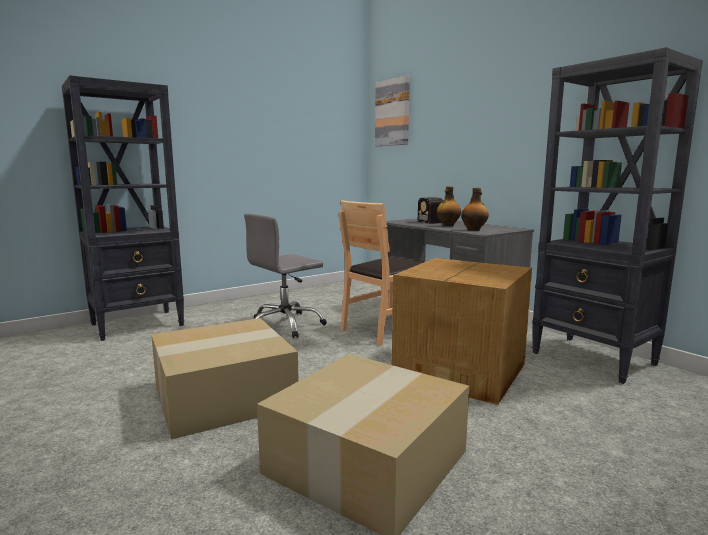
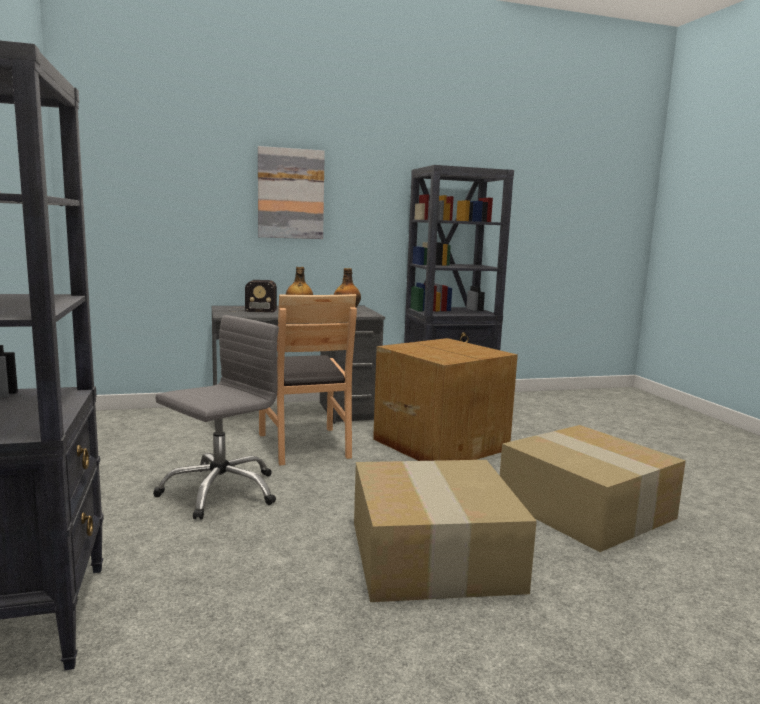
camera: 70 degrees left, 0 degrees up
(285, 325) = (220, 491): grey office chair -> grey office chair turned 120 degrees counterclockwise
(392, 113) = (122, 156): picture -> picture (290, 194)

